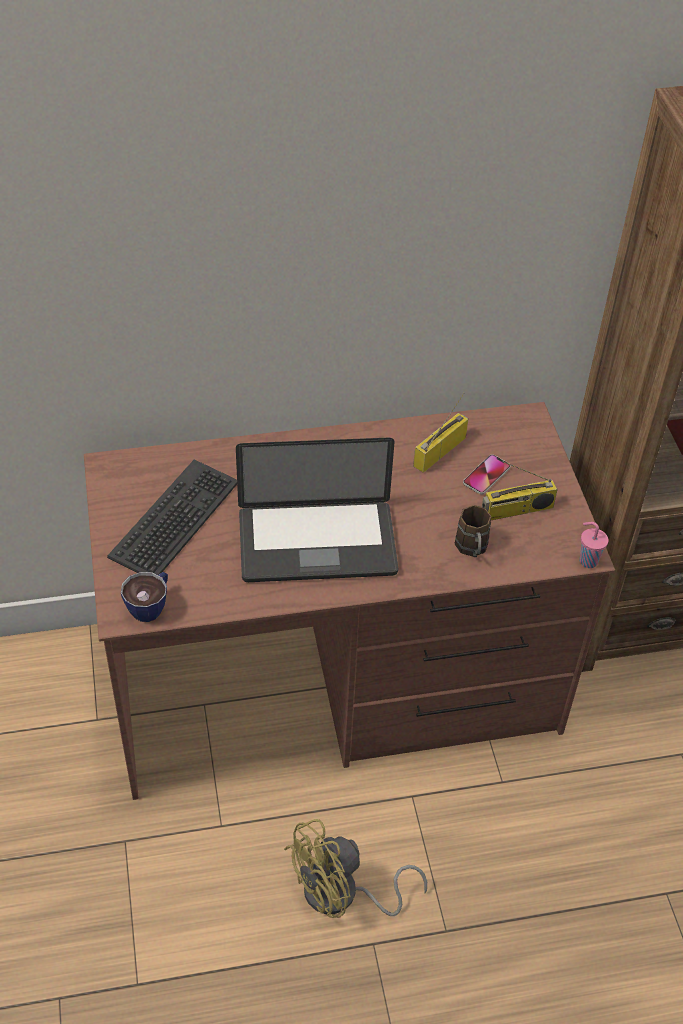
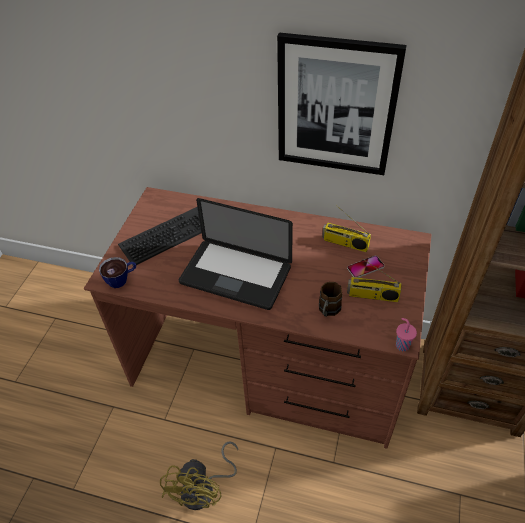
camera: 30 degrees right, 0 degrees up
(342, 895) = (204, 489): yellow fan -> yellow fan turned 75 degrees counterclockwise
(400, 259) = (336, 107): none -> picture
(440, 450) = (344, 243): radio -> radio turned 135 degrees counterclockwise

